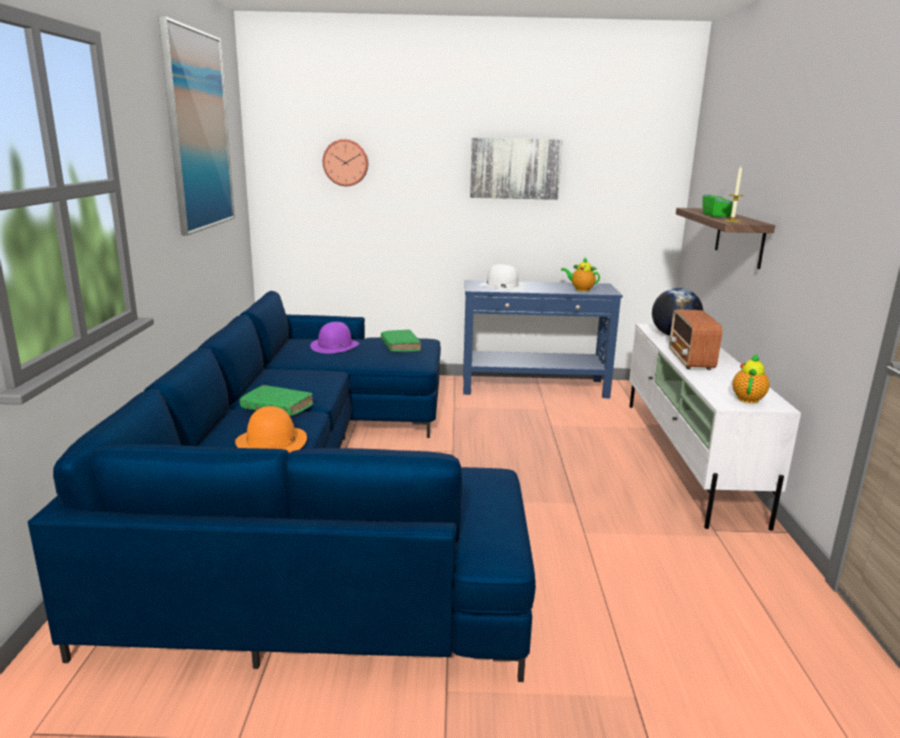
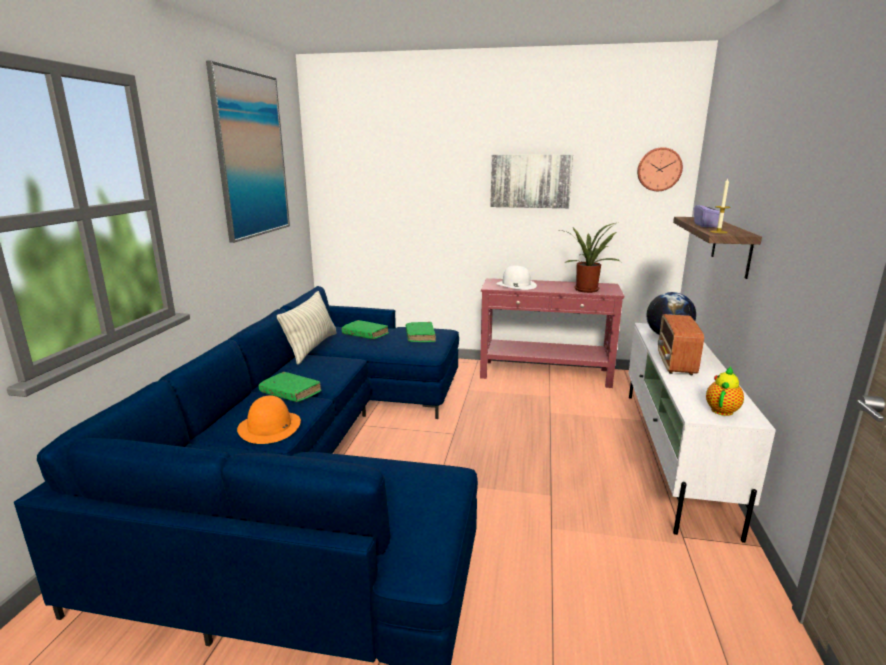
camera: 10 degrees right, 0 degrees up
(277, 361) = (312, 347): none -> pillow
(335, 346) = (365, 334): purple hat -> green book
(346, 162) = (385, 178): wall clock -> wall clock (659, 169)
(534, 387) = (545, 374): blue console table -> red console table
(580, 289) = (586, 289): teapot -> potted plant
(716, 215) = (707, 225): green tissue box -> purple tissue box

